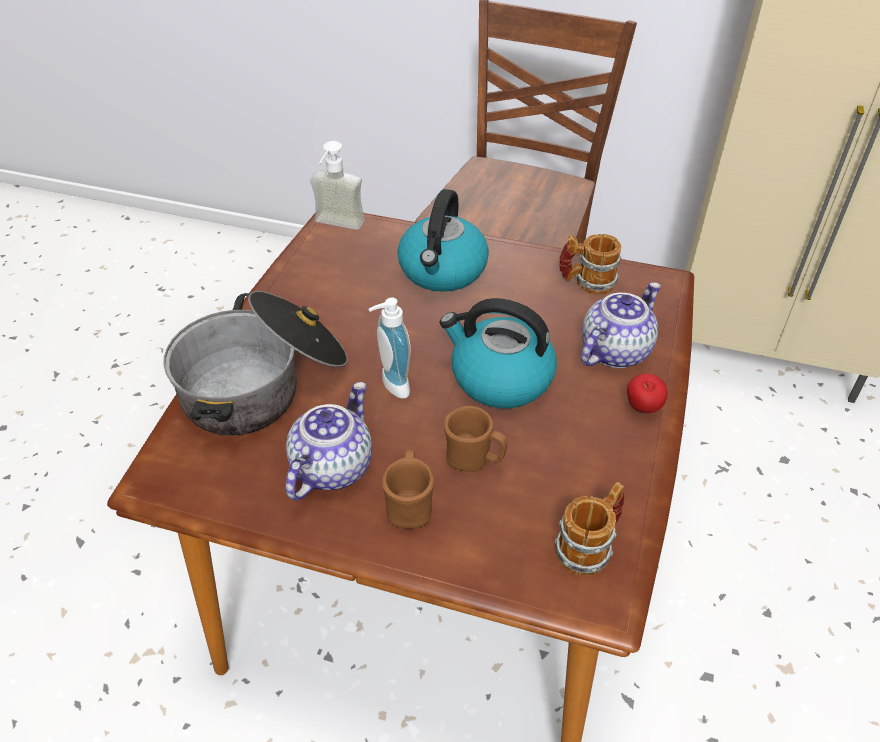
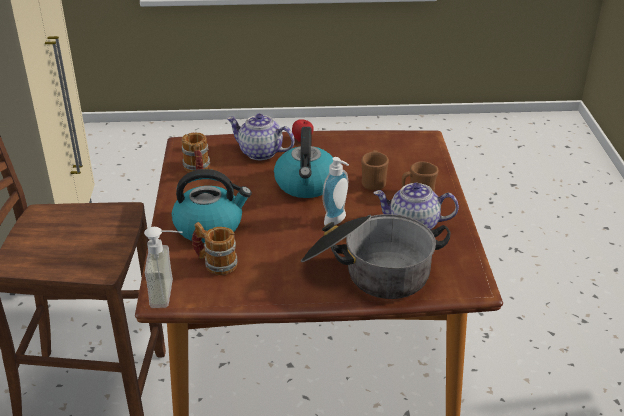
camera: 110 degrees left, 10 degrees down
(590, 546) = (400, 144): mug -> mug (215, 263)

